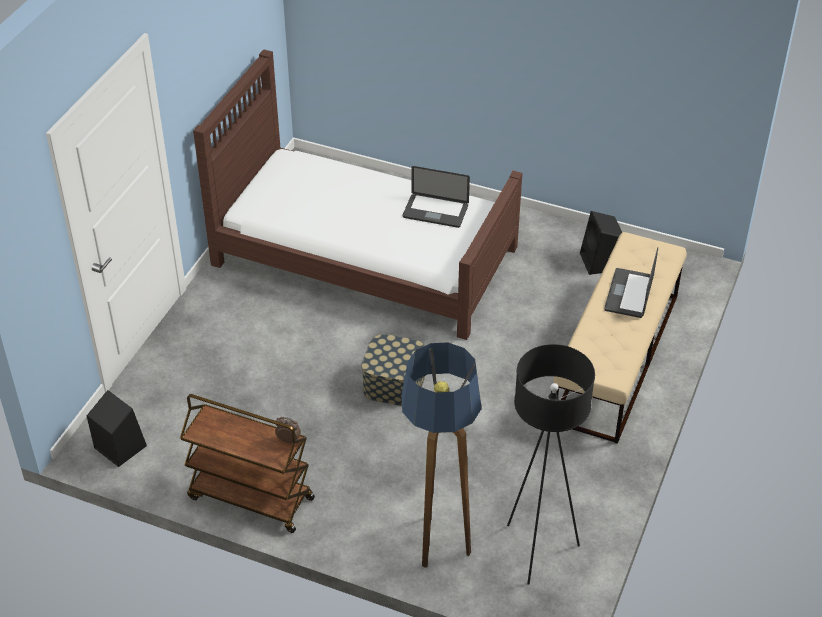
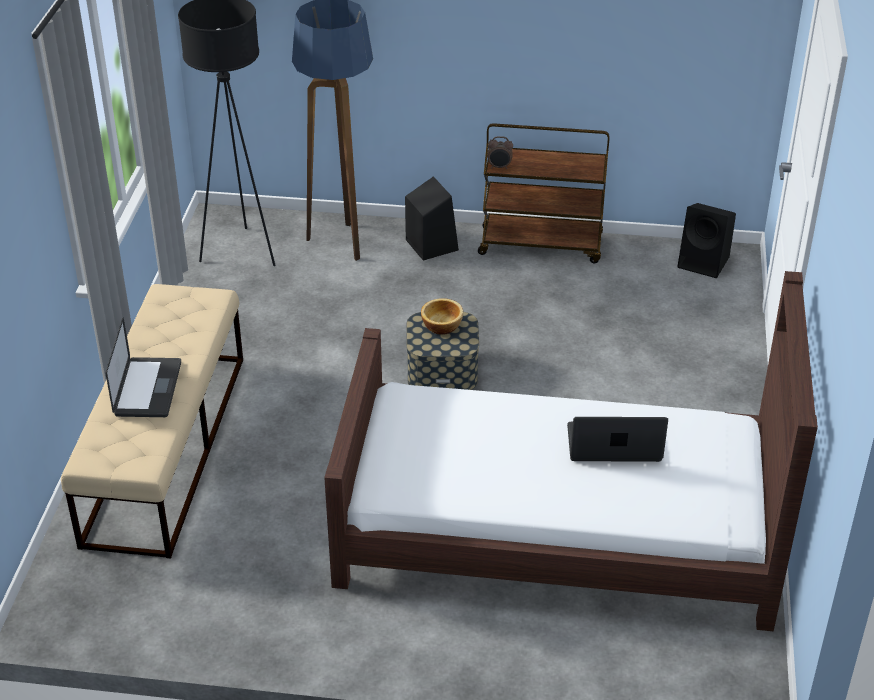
camera: 165 degrees right, 5 degrees down
(391, 363) = (441, 325): none -> bowl
(435, 211) = (452, 468): laptop -> laptop (614, 444)
(600, 262) = (196, 586): black speaker -> black speaker (430, 244)

